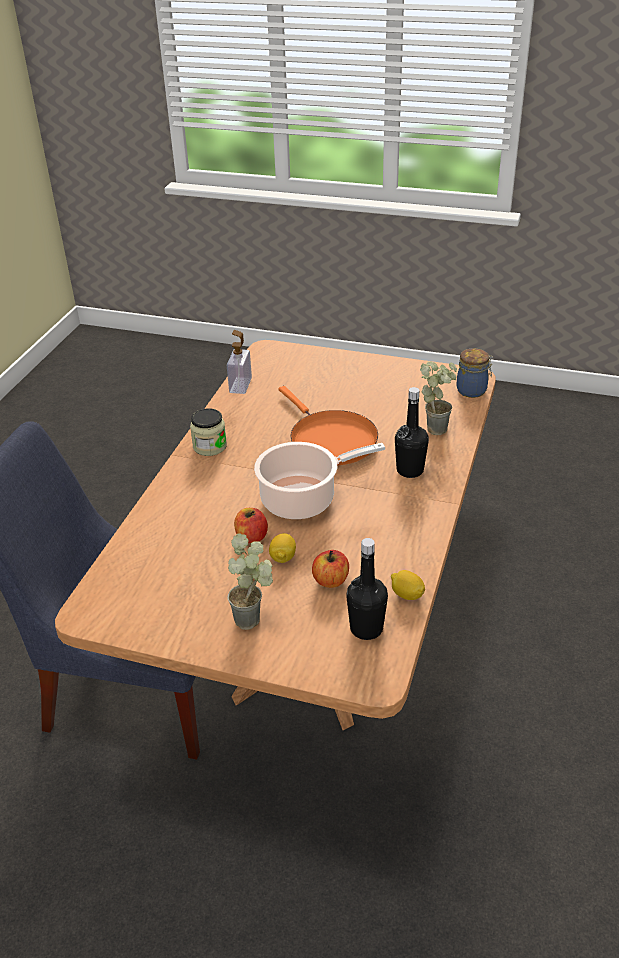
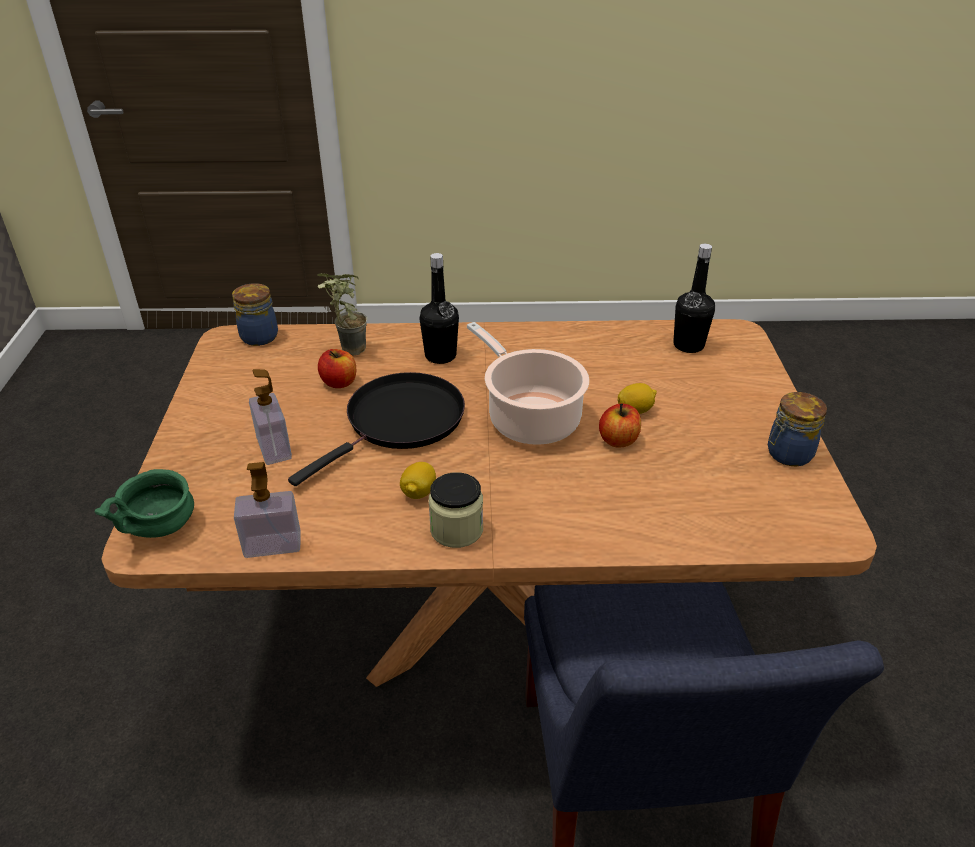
camera: 110 degrees left, 0 degrees up
(178, 628) = (787, 454): none -> jar
(255, 620) = (733, 407): potted plant -> none
(277, 354) = (160, 527): none -> green bowl
(327, 390) = (274, 448): none -> soap dispenser
(330, 439) = (400, 422): orange frying pan -> black frying pan
(331, 580) = (645, 374): apple -> apple (339, 382)
(407, 595) = (631, 332): lemon -> lemon (419, 492)

